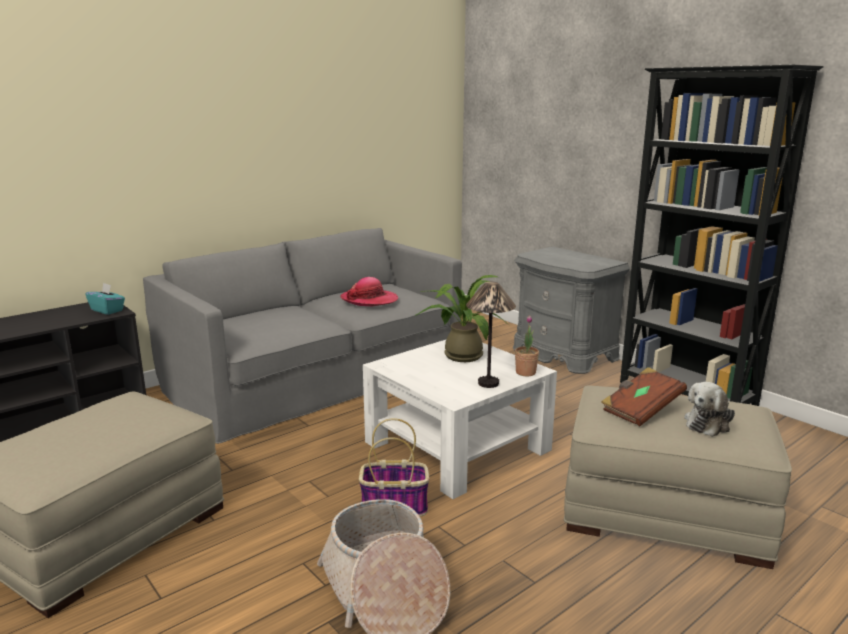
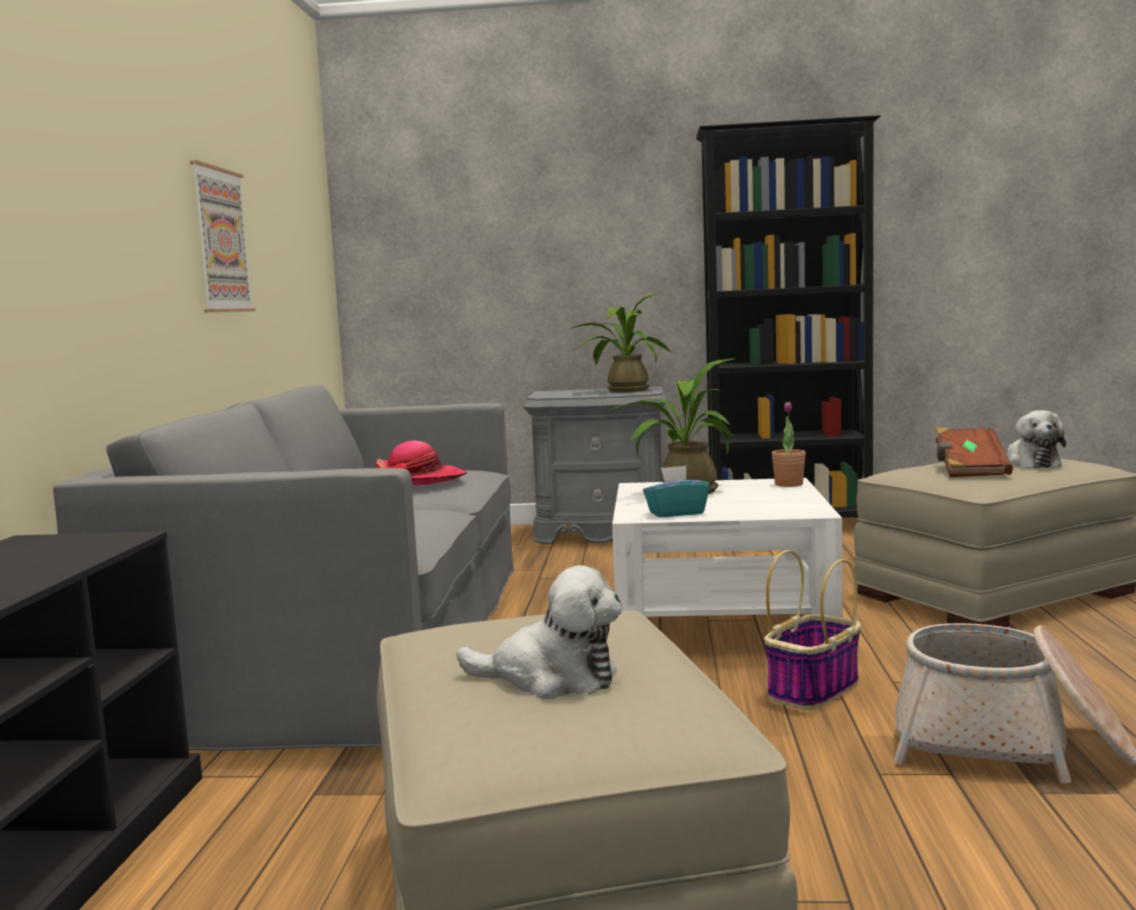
camera: 45 degrees left, 10 degrees down
(72, 437) = (551, 678): none -> plush toy
(107, 310) = (86, 542): turquoise tissue box -> turquoise tissue box (676, 513)
(315, 146) = (221, 240): none -> picture
(488, 383) = (789, 497): table lamp -> none
(586, 261) = (623, 390): none -> potted plant

